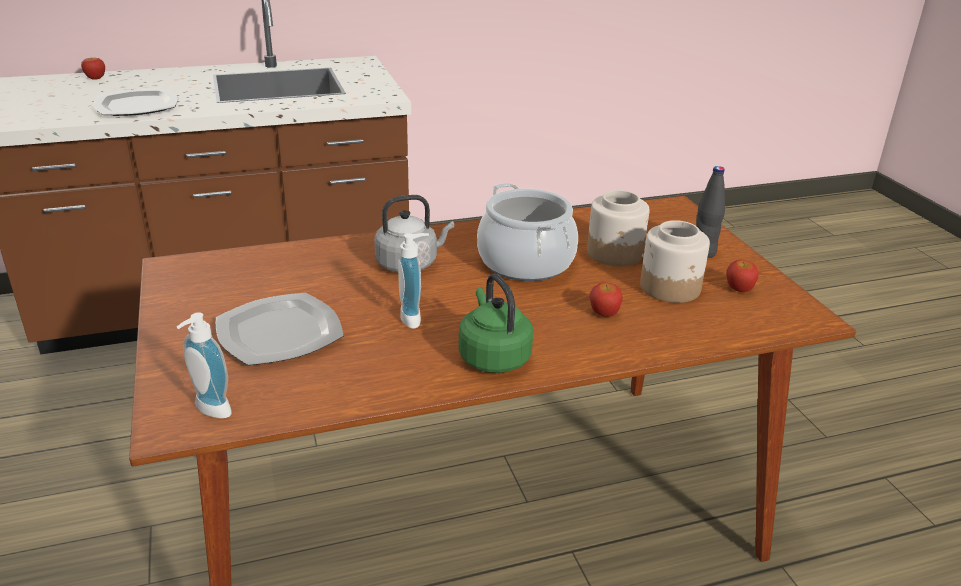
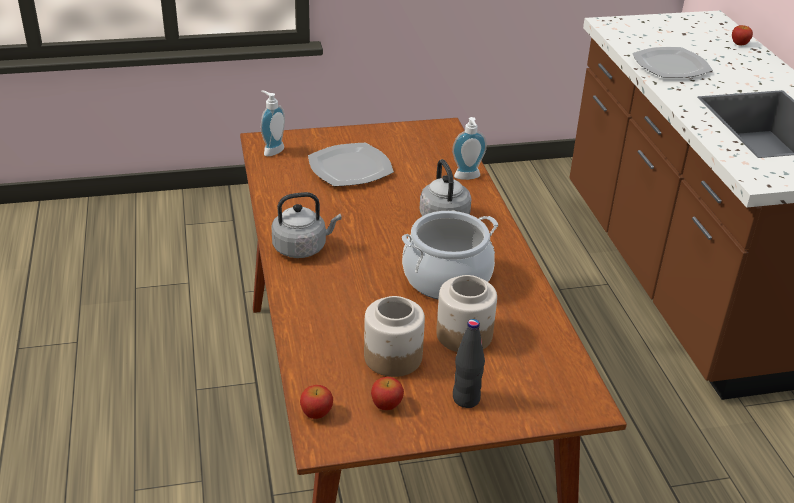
camera: 95 degrees right, 5 degrees up
(415, 318) = (360, 218): soap dispenser -> soap dispenser (467, 178)
(493, 356) = (302, 248): green kettle -> grey kettle
(604, 313) = (354, 309): apple -> apple (317, 413)

